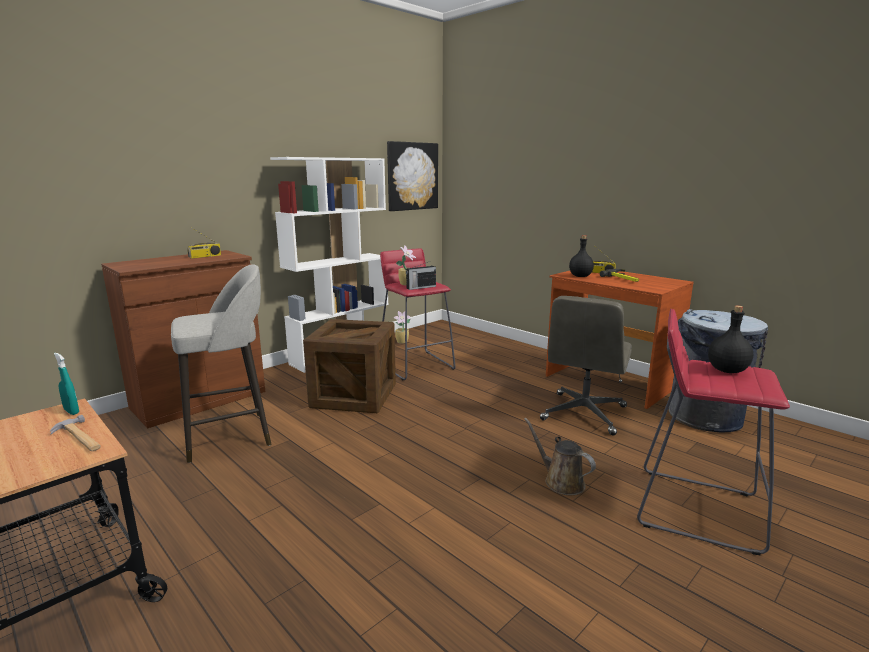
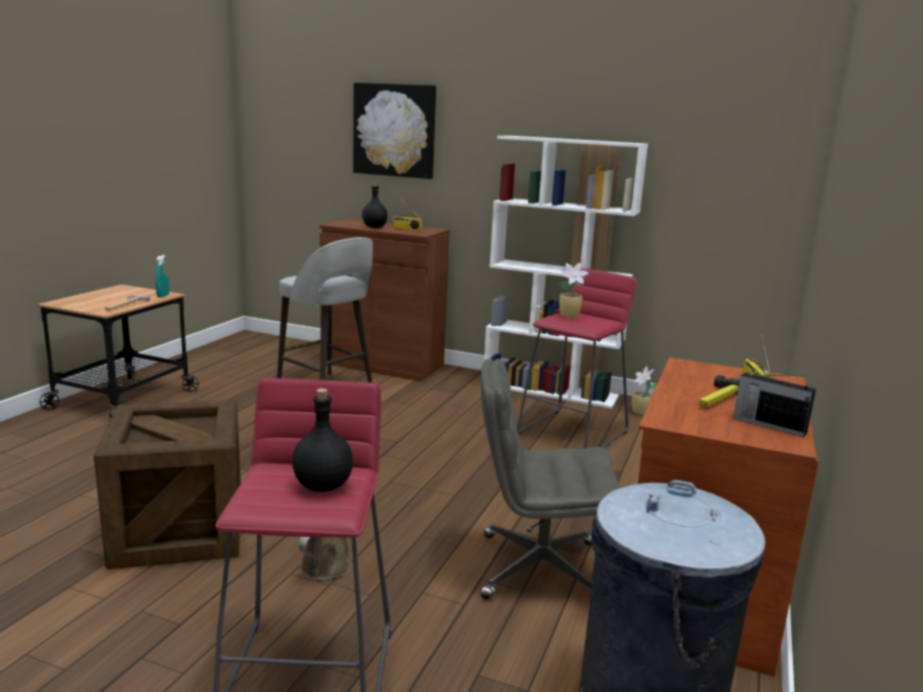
camera: 65 degrees right, 0 degrees up
(354, 396) = (449, 418): crate -> crate (179, 531)
(412, 176) = (744, 175): picture -> picture (394, 130)
(420, 287) = (561, 322): radio -> radio (768, 425)
(581, 276) = (693, 374): black bottle -> black bottle (374, 227)

